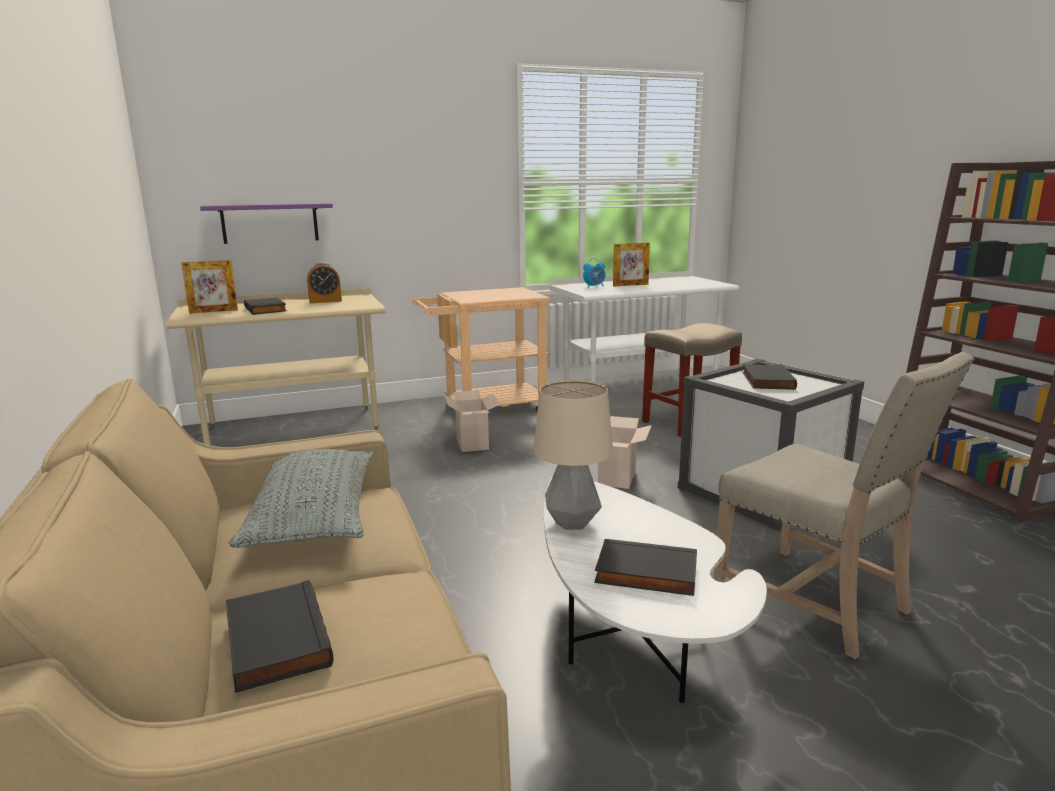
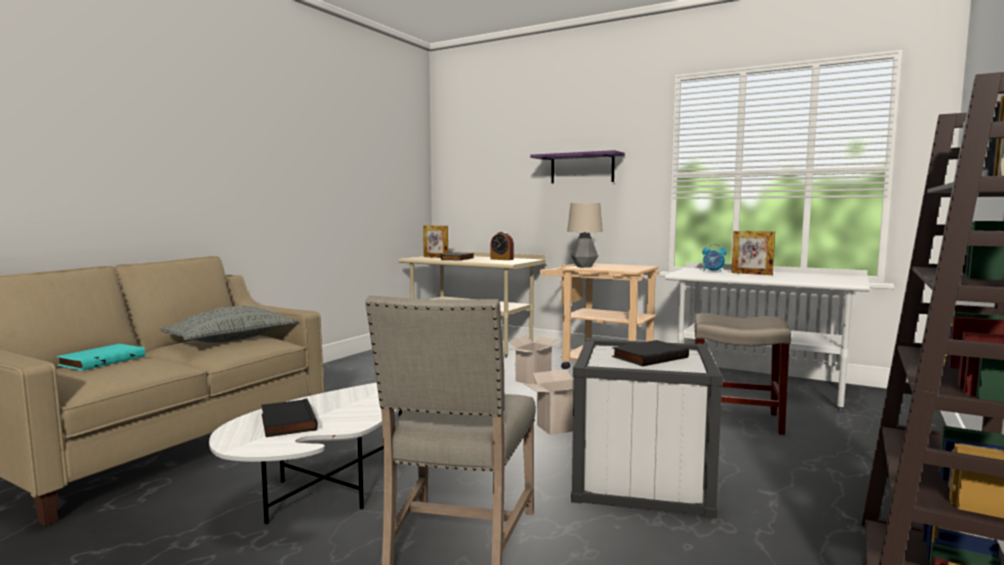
camera: 50 degrees right, 10 degrees down
(270, 223) = (490, 205): purple shelf -> purple shelf (582, 168)
(274, 640) = (102, 360): black book -> turquoise book
(572, 522) = (341, 395): table lamp -> table lamp (584, 266)

